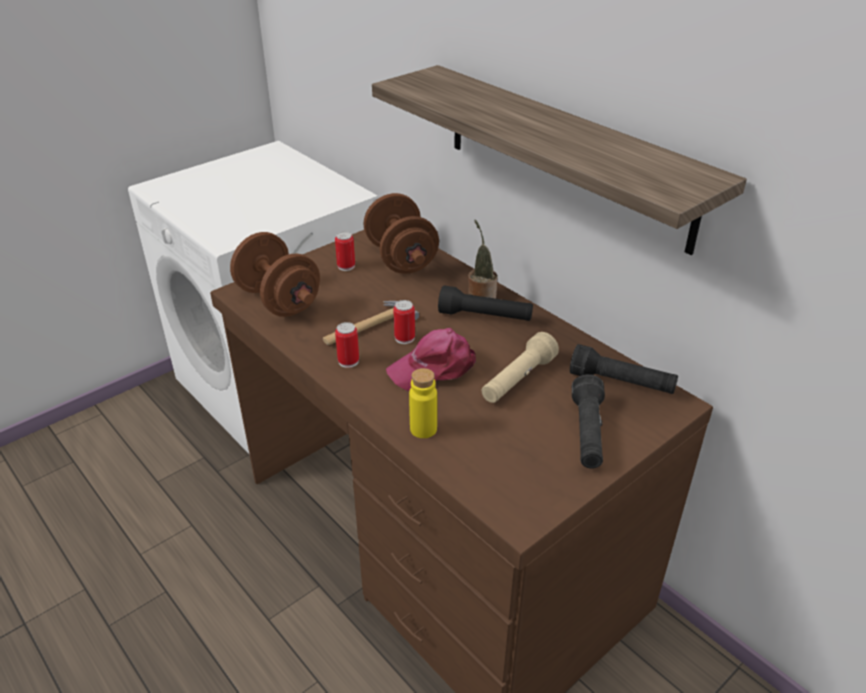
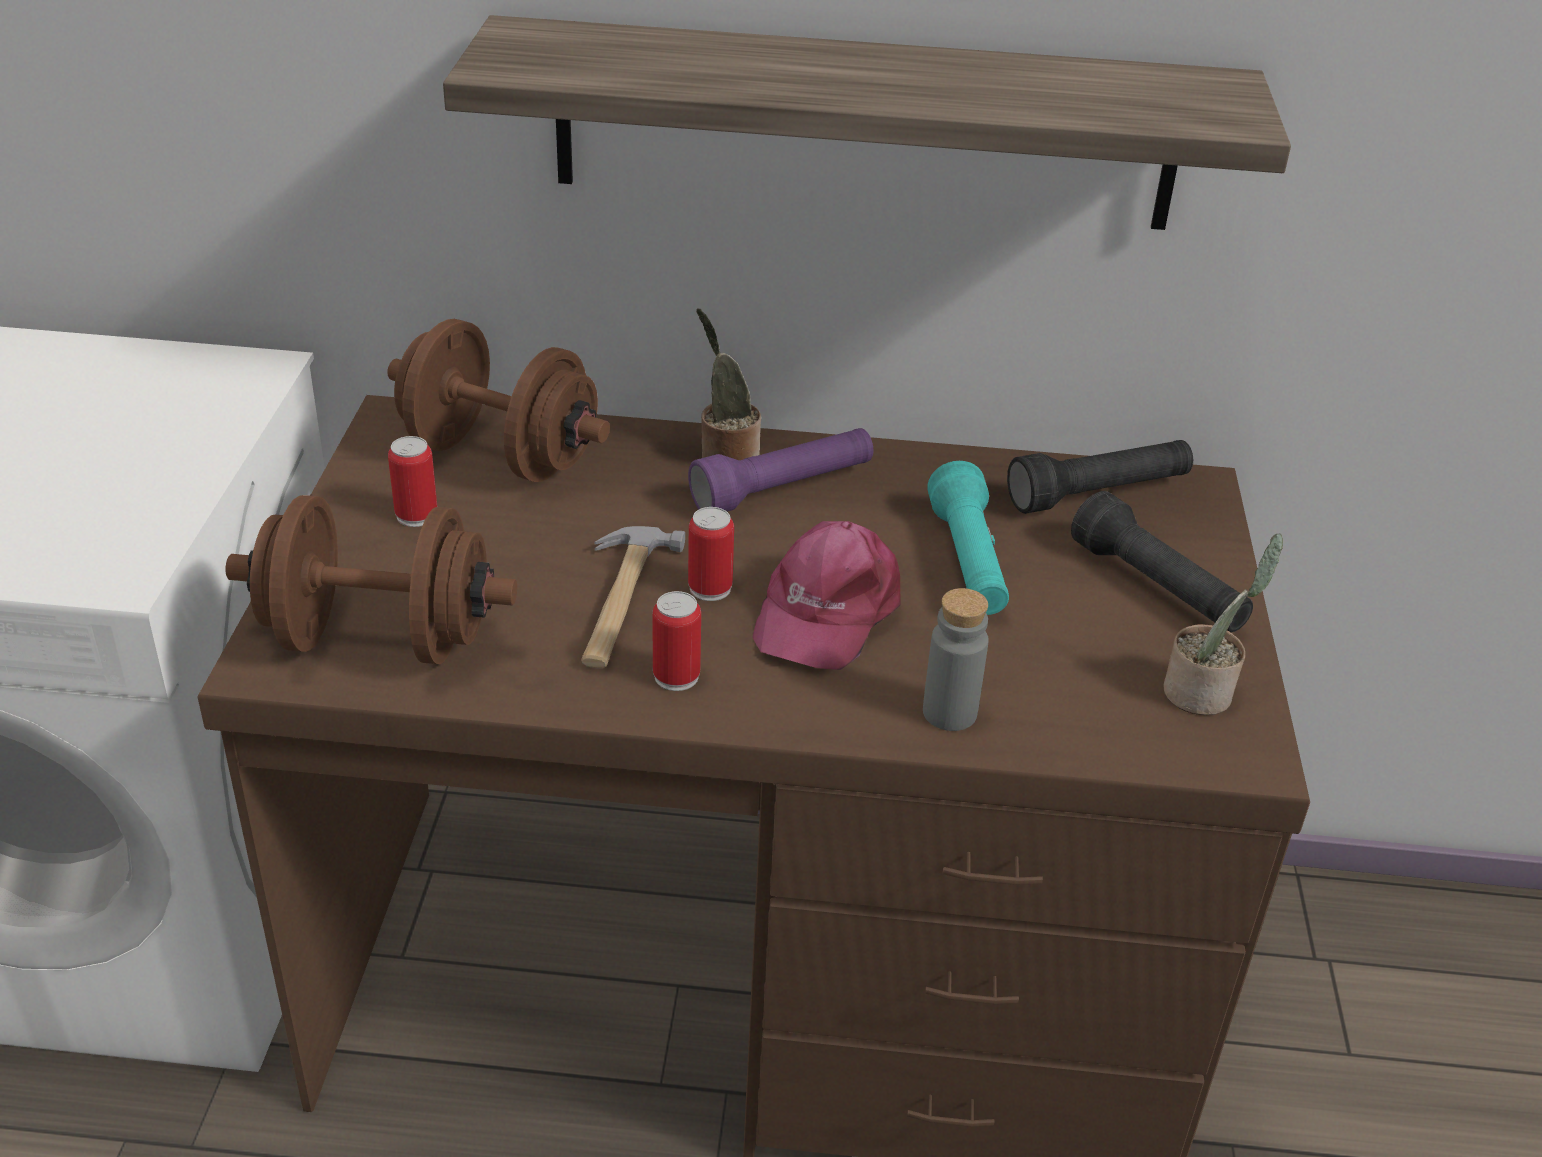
camera: 45 degrees left, 0 degrees up
(423, 429) = (949, 713): yellow bottle -> grey bottle
(485, 317) = (783, 489): black flashlight -> purple flashlight
(517, 380) = (968, 563): beige flashlight -> turquoise flashlight
(540, 484) = (1203, 692): none -> potted plant

